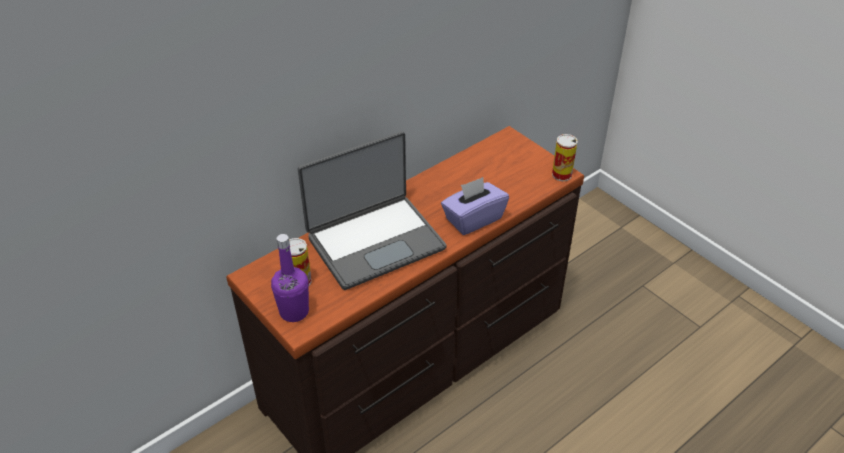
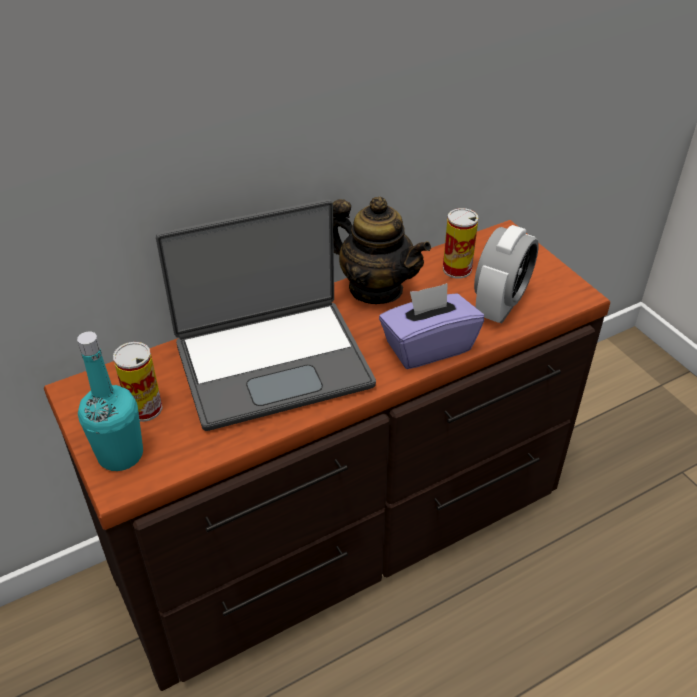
camera: 10 degrees right, 0 degrees up
(294, 312) = (120, 455): purple bottle -> turquoise bottle
(430, 184) = (375, 288): none -> teapot
(514, 186) = (500, 306): none -> alarm clock
(562, 174) = (576, 297): can -> can (457, 269)

